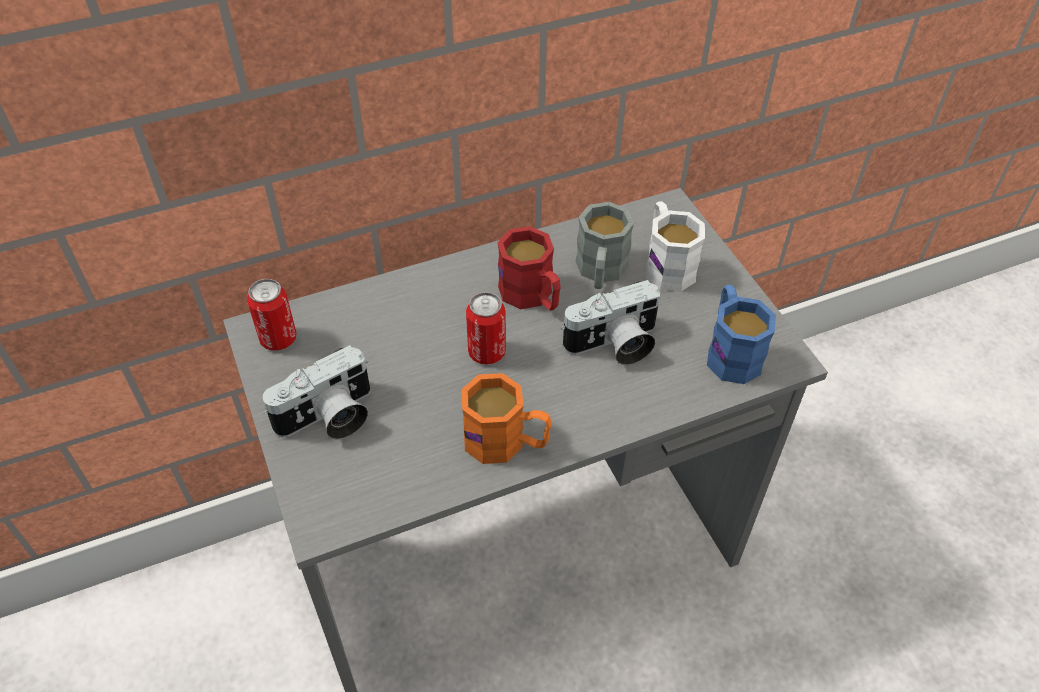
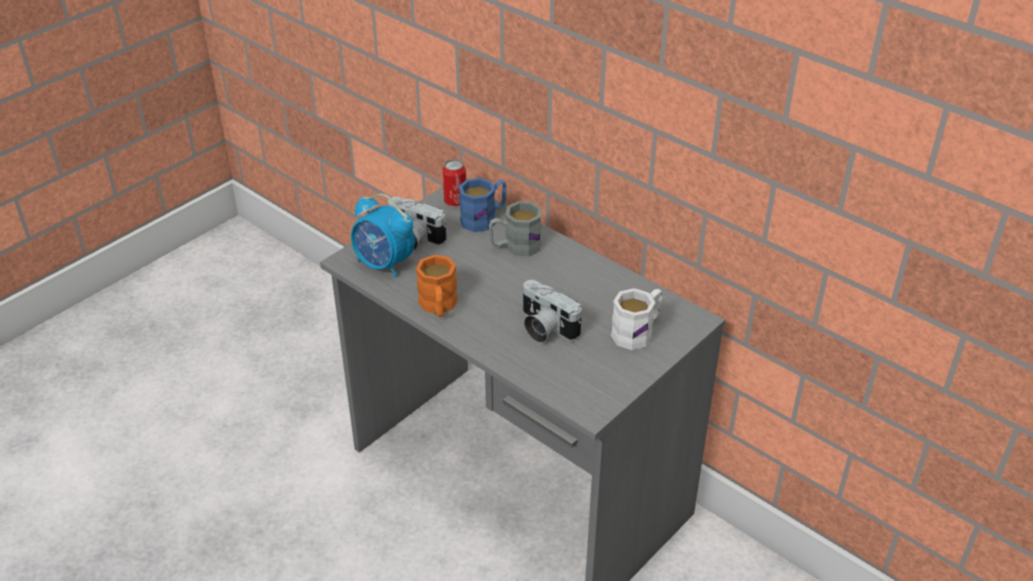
camera: 65 degrees right, 10 degrees down
(366, 475) = (384, 264): none -> alarm clock
(487, 352) = (500, 278): can -> none
(532, 296) = (560, 282): red mug -> none
(600, 272) = (605, 304): grey mug -> grey mug (515, 246)
(730, 351) = (578, 381): blue mug -> blue mug (484, 218)

